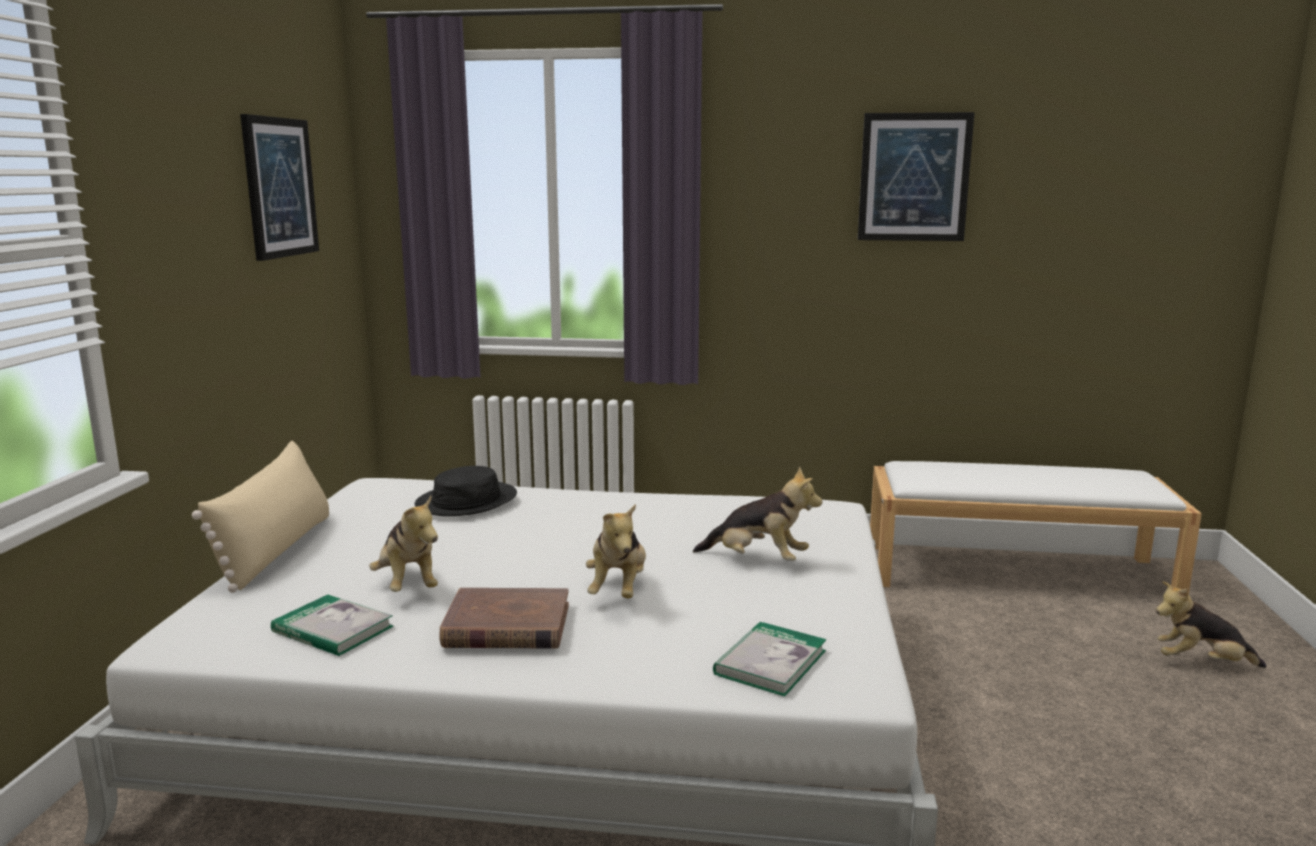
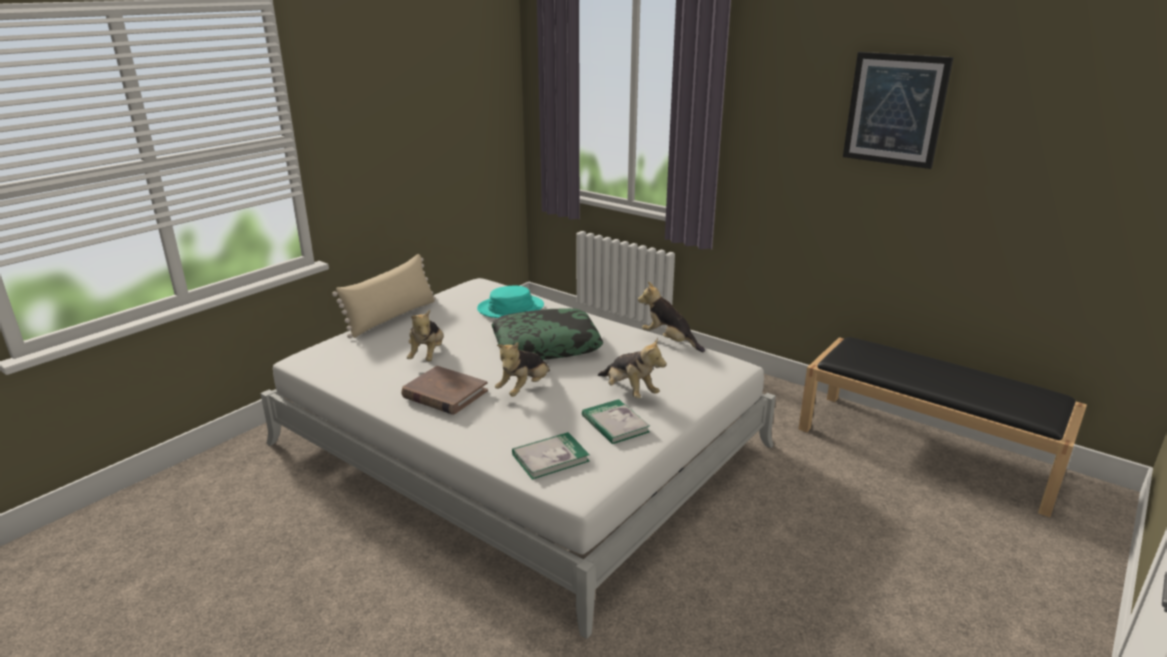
camera: 30 degrees right, 10 degrees up
(279, 187) = (448, 89): picture -> none
(332, 629) = (370, 372): book -> book (615, 424)
(466, 501) = (510, 308): black hat -> turquoise hat
(575, 534) = (546, 345): none -> pillow
(1018, 571) = (928, 449): white bench -> black bench
(1201, 663) = (992, 564): plush toy -> plush toy (669, 341)

